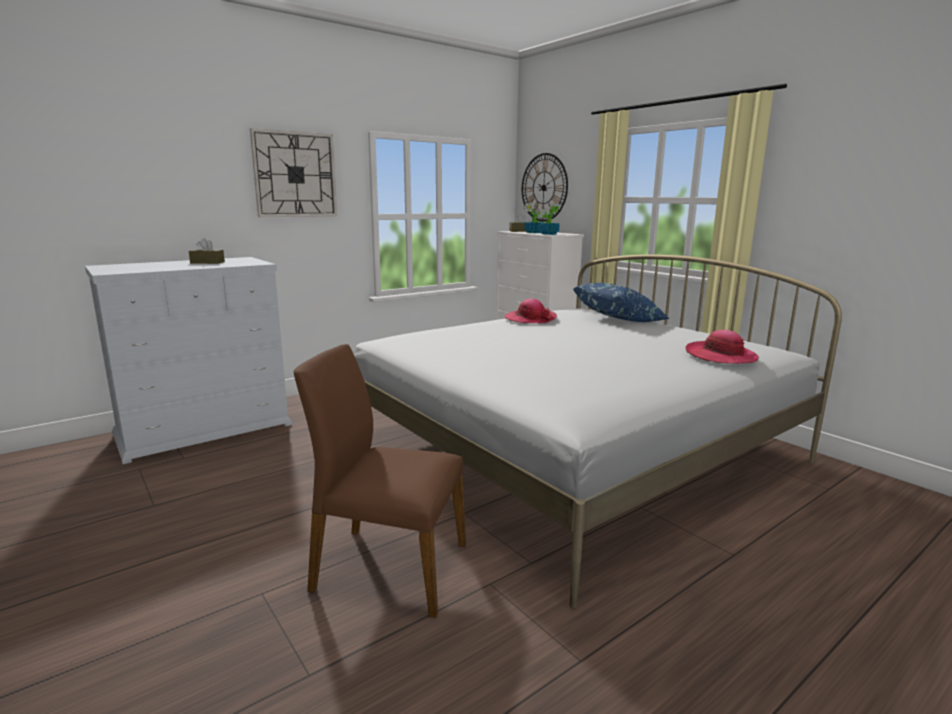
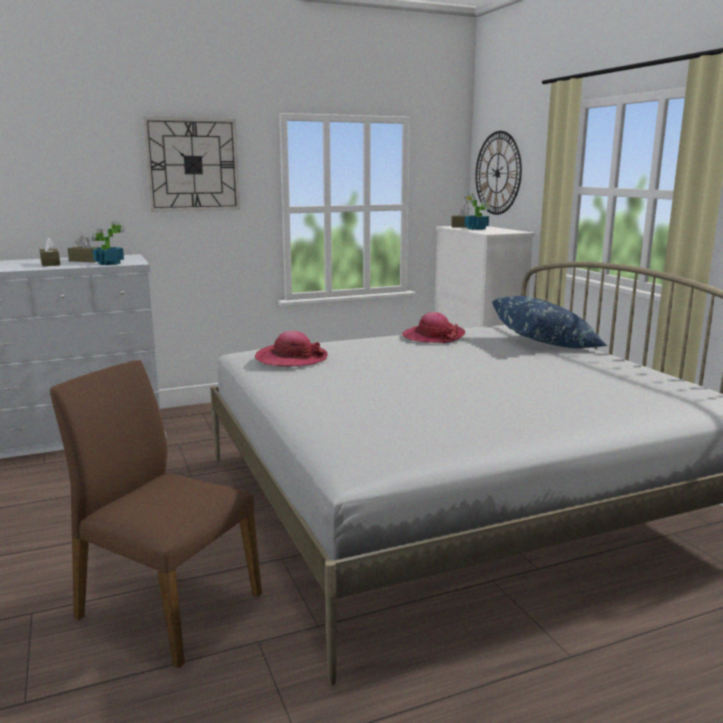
camera: 15 degrees right, 0 degrees up
(175, 265) = (50, 264): none -> brown tissue box
(548, 234) = (489, 231): potted plant -> potted plant (108, 263)
(720, 356) = (621, 401): hat -> hat (291, 359)

